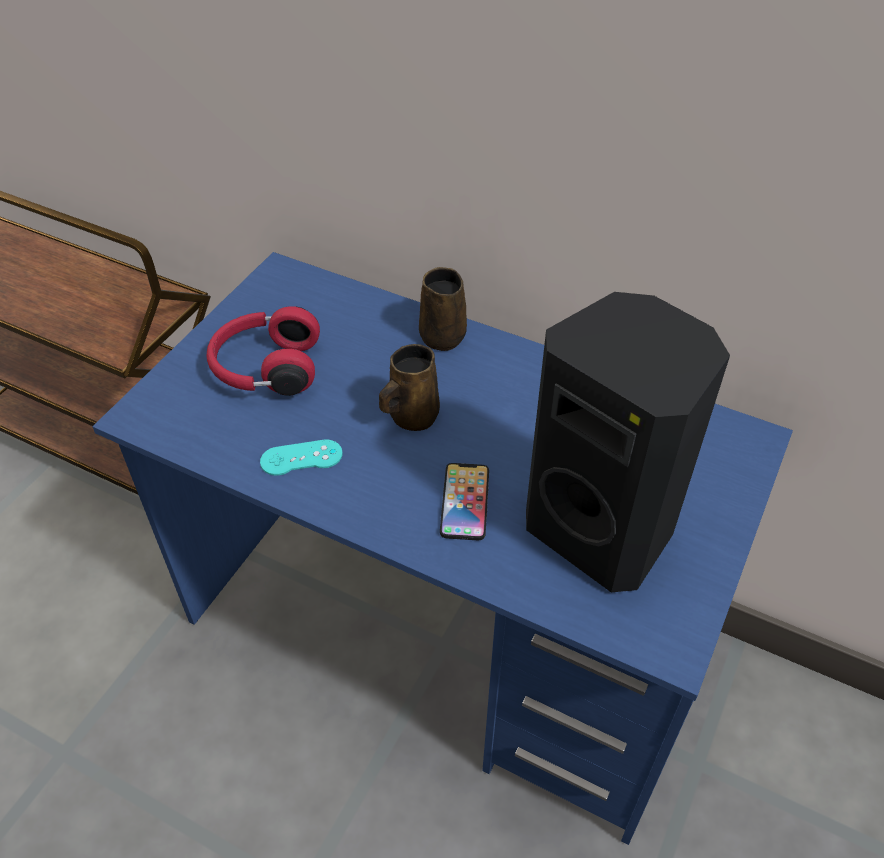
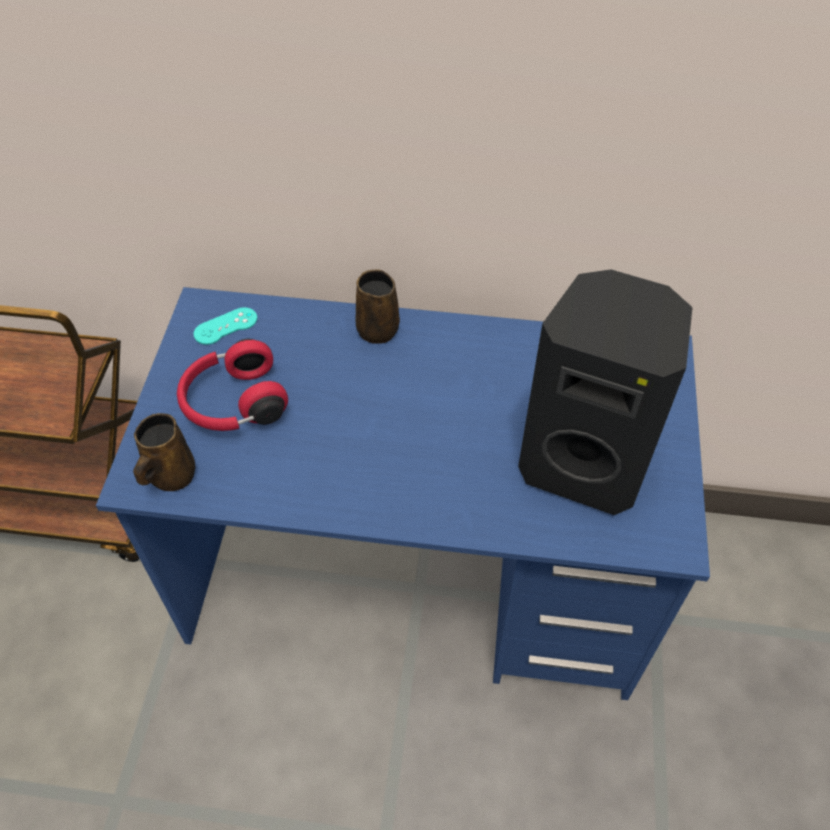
camera: 20 degrees left, 5 degrees up
(301, 458) = (306, 477): turquoise game controller -> turquoise game controller (225, 326)
(411, 416) = (384, 411): brown mug -> brown mug (170, 476)
(465, 502) = (464, 474): phone -> none

